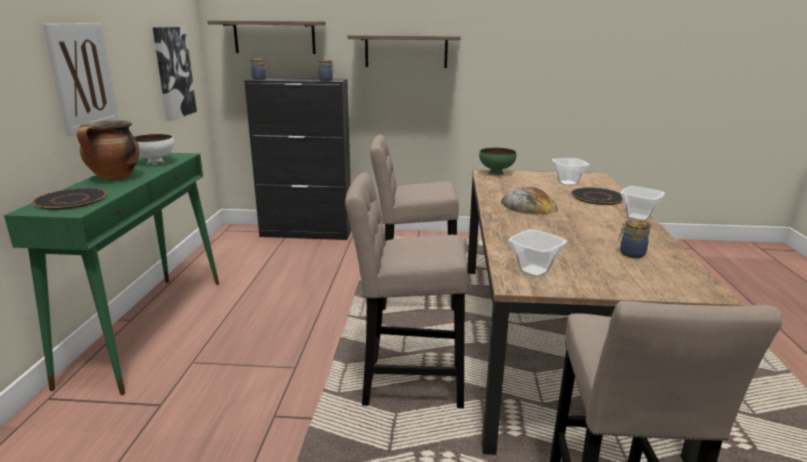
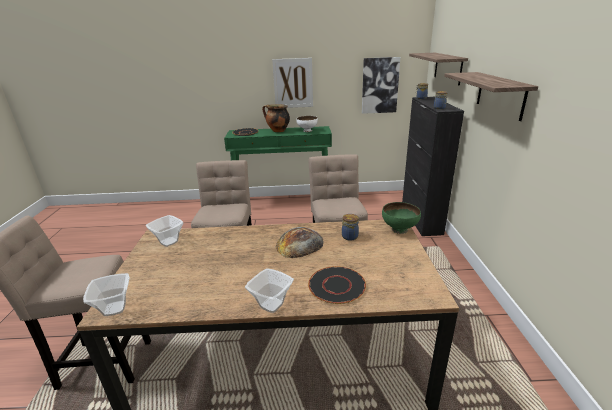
camera: 85 degrees right, 5 degrees up
(568, 183) = (384, 271): bowl -> bowl (113, 309)
(631, 253) = (184, 285): jar -> jar (350, 236)

